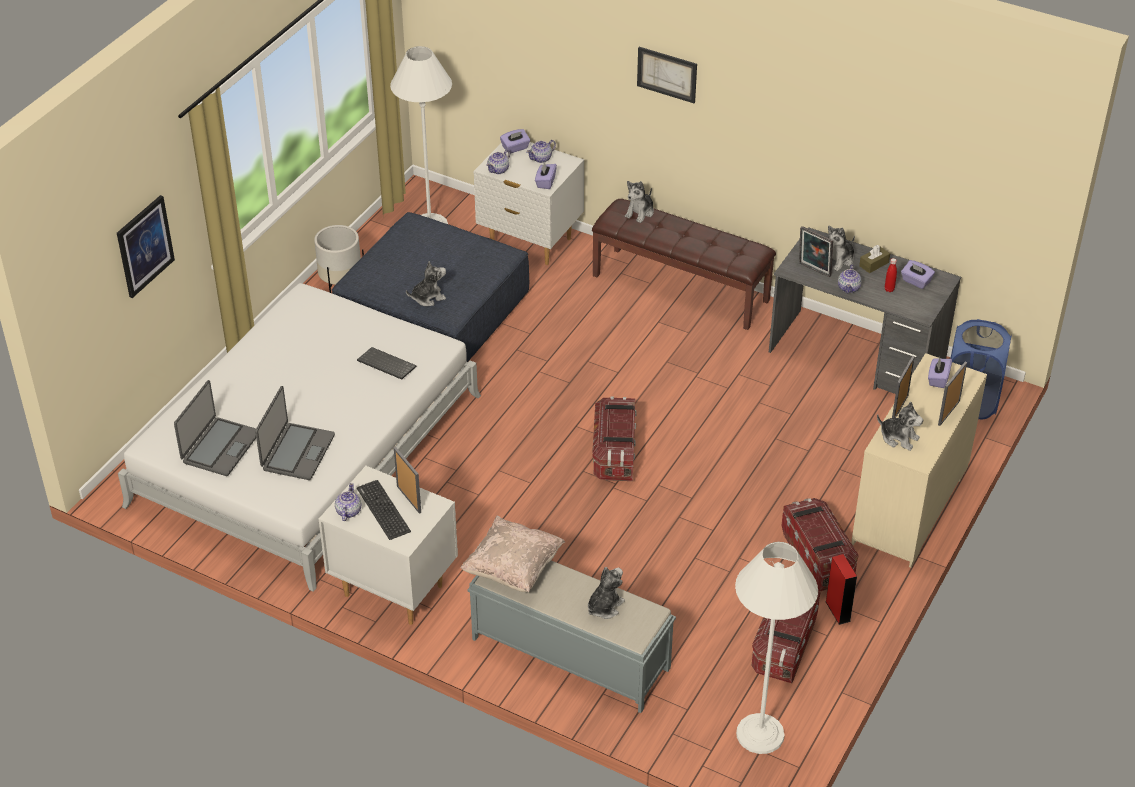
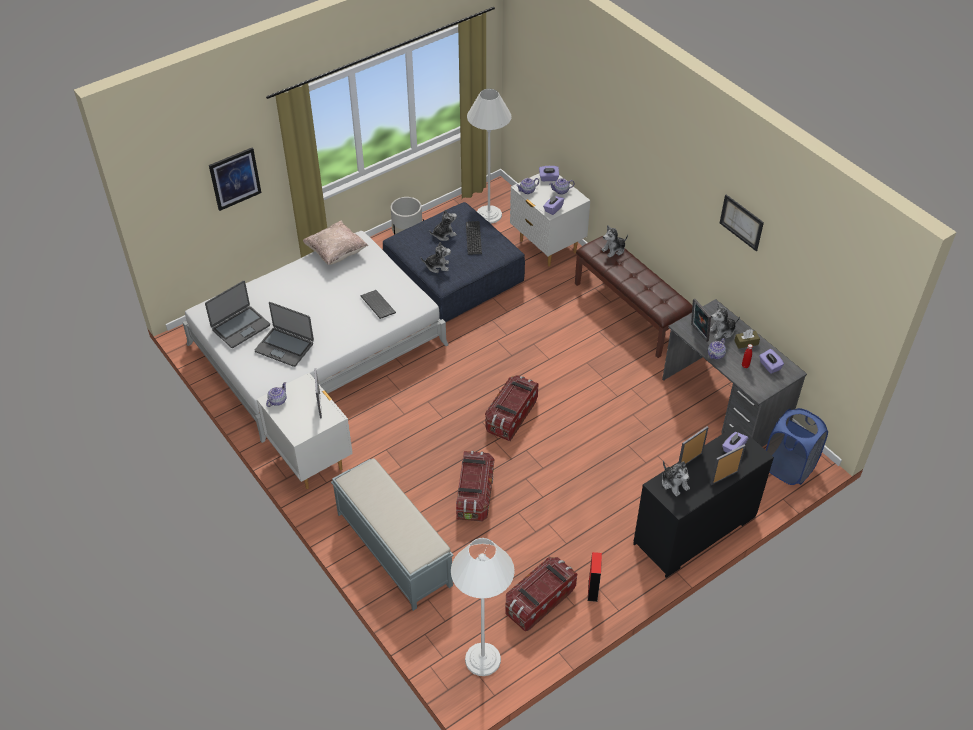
camera: 25 degrees right, 5 degrees up
(297, 452) = (285, 347): laptop -> laptop turned 75 degrees clockwise
(383, 510) = (299, 408): keyboard -> keyboard (473, 238)
(513, 569) = (365, 479): beige pillow -> beige pillow (336, 253)
(604, 606) = (407, 529): plush toy -> plush toy (444, 234)
(667, 74) = (644, 156): picture -> picture (741, 222)
(817, 558) = (603, 545): storage box -> storage box (474, 495)
(911, 506) = (695, 531): beige dresser -> black dresser

